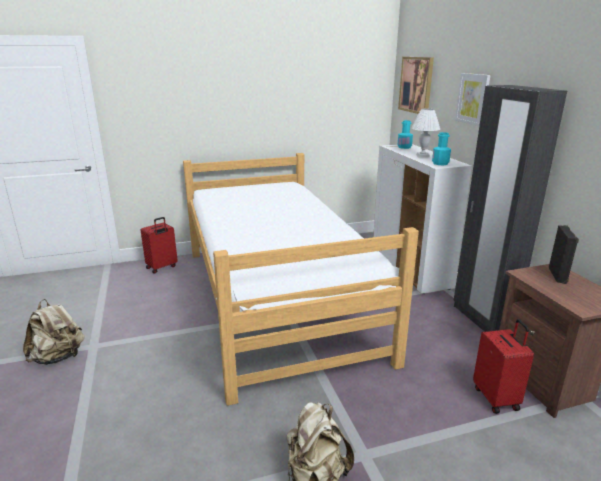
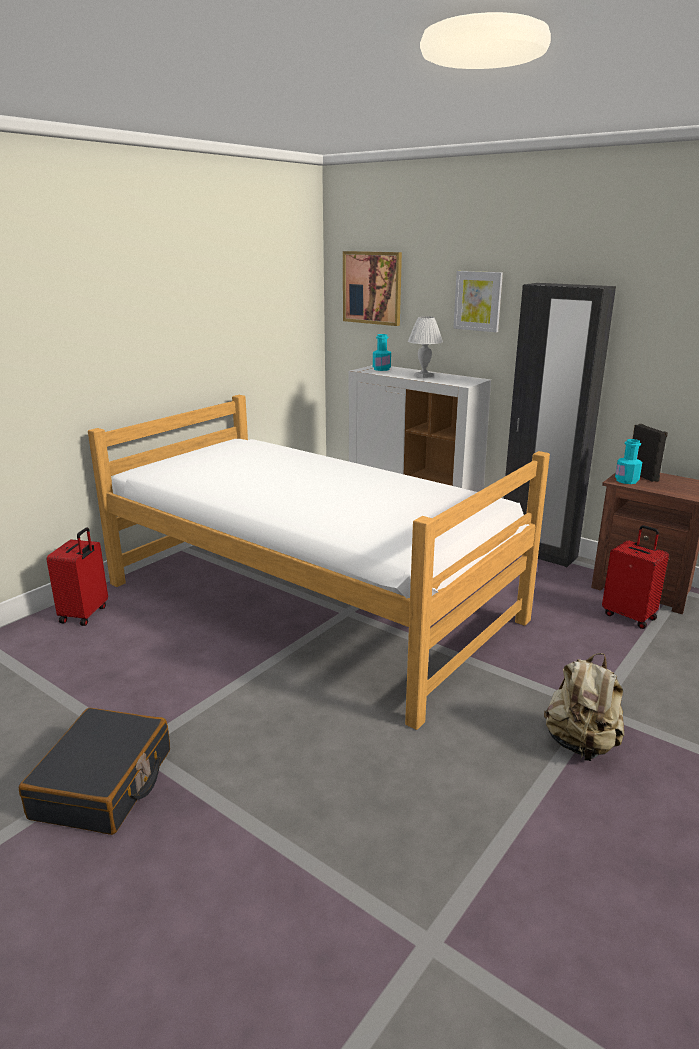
camera: 35 degrees left, 0 degrees up
(58, 357) = (104, 784): beige backpack -> black suitcase
(440, 163) = (460, 381): turquoise bottle -> turquoise bottle (626, 481)

